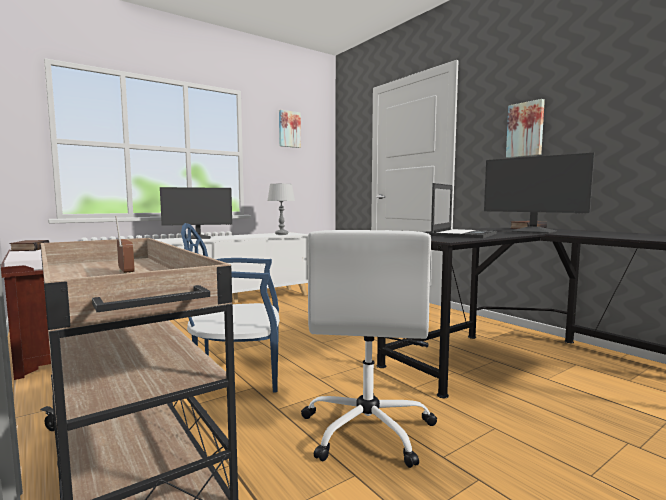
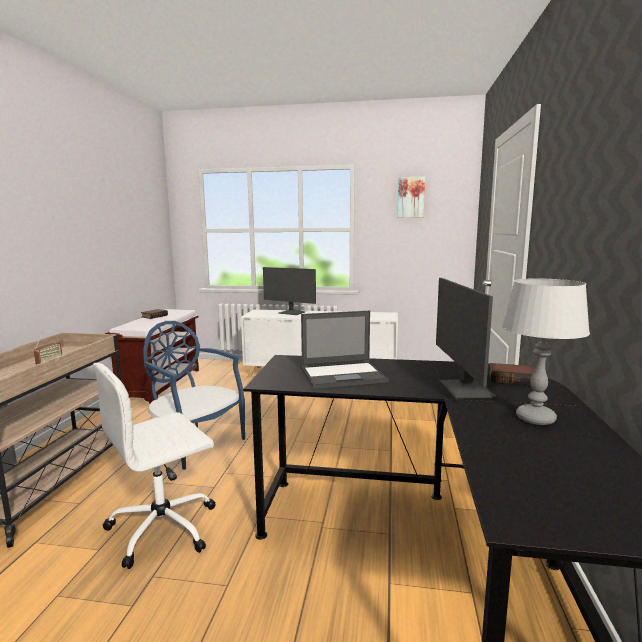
camera: 45 degrees right, 5 degrees up
(281, 234) = (373, 316): grey table lamp -> grey table lamp (536, 419)
(525, 129) = (567, 221): picture -> none

